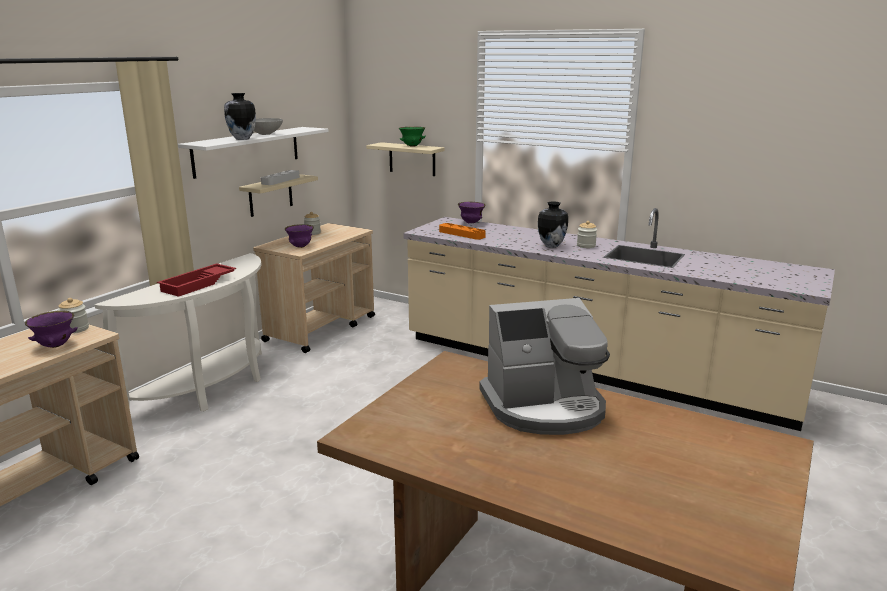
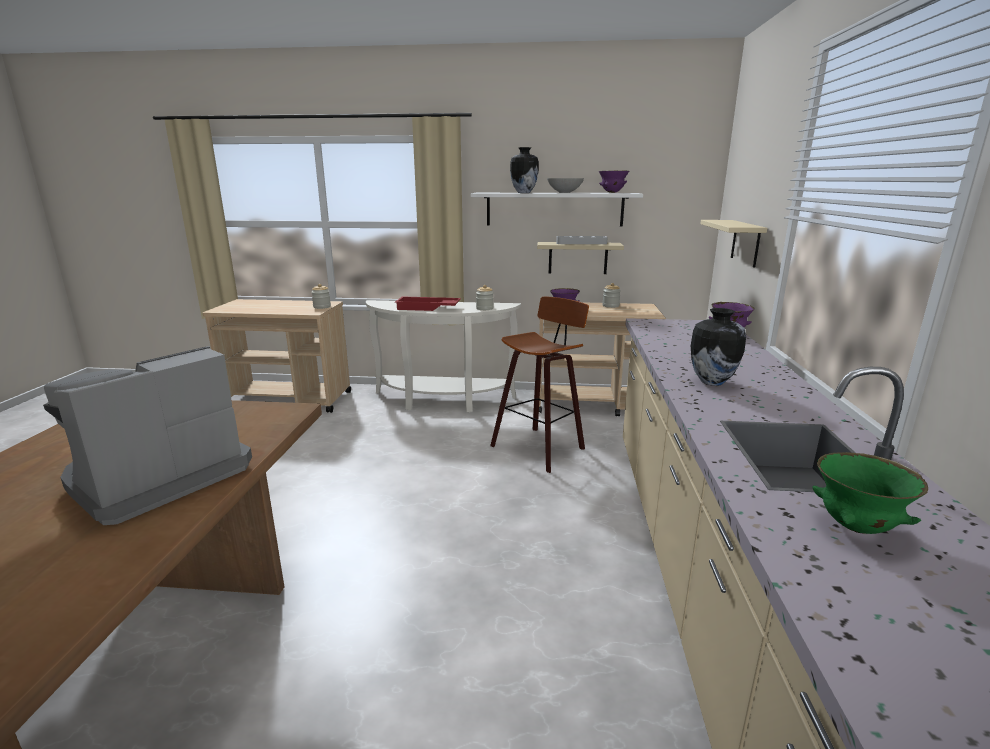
camera: 65 degrees right, 0 degrees up
(56, 345) = (292, 310): purple bowl -> purple bowl (612, 192)
(367, 367) = (540, 447): none -> stool
(412, 146) = (736, 223): green bowl -> green bowl (857, 527)
(461, 234) = (669, 336): orange tray -> none
(544, 407) = (157, 477): coffee machine -> coffee machine turned 75 degrees clockwise
(586, 245) = (762, 402): jar -> jar (484, 308)

